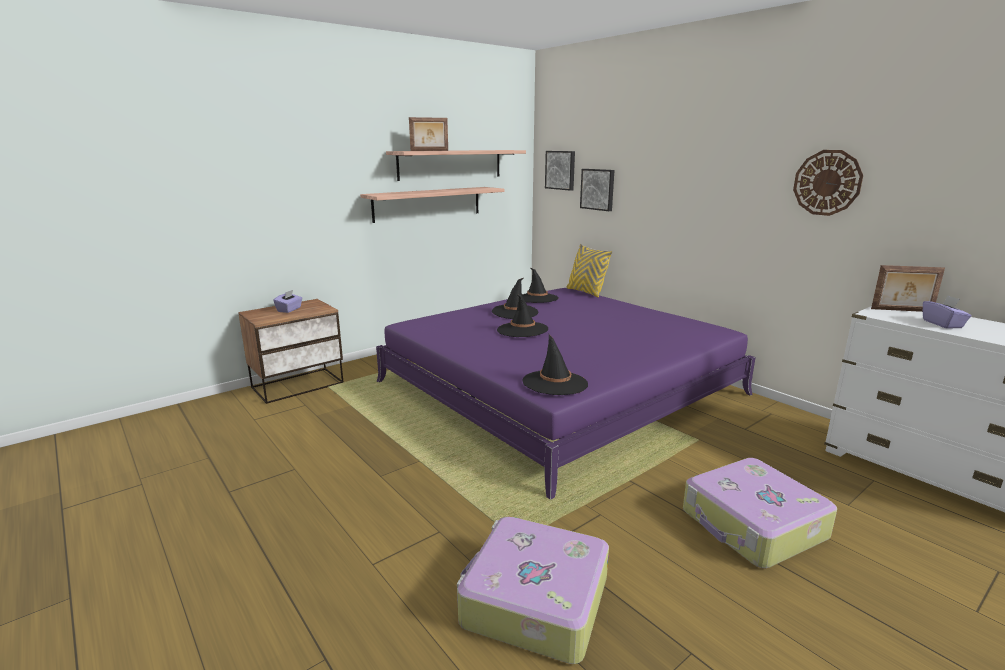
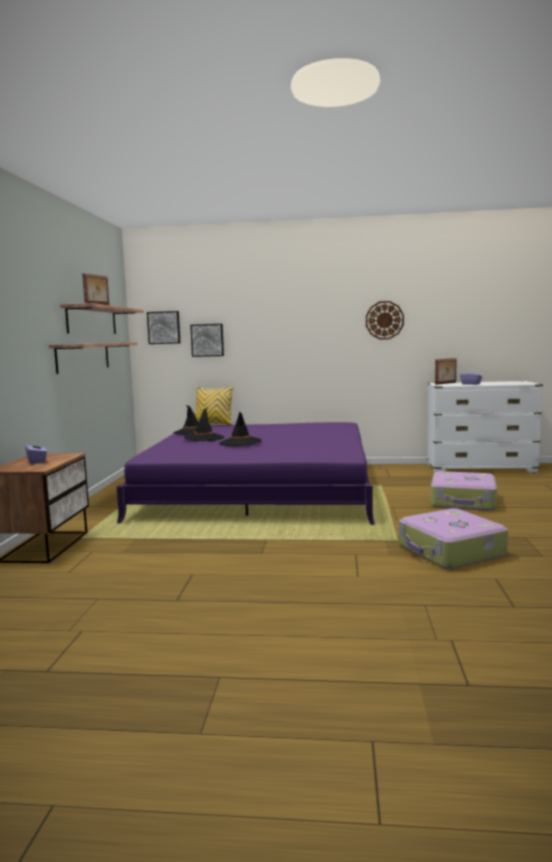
camera: 45 degrees left, 10 degrees down
(555, 383) = (333, 453): black hat -> none

